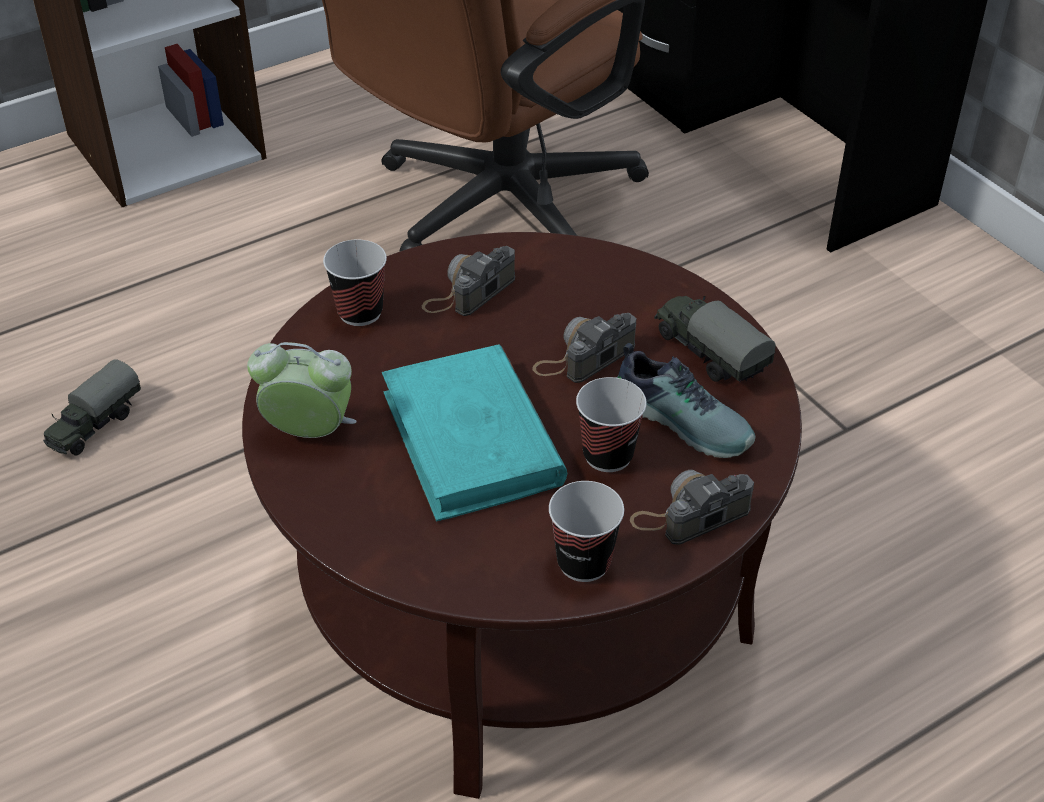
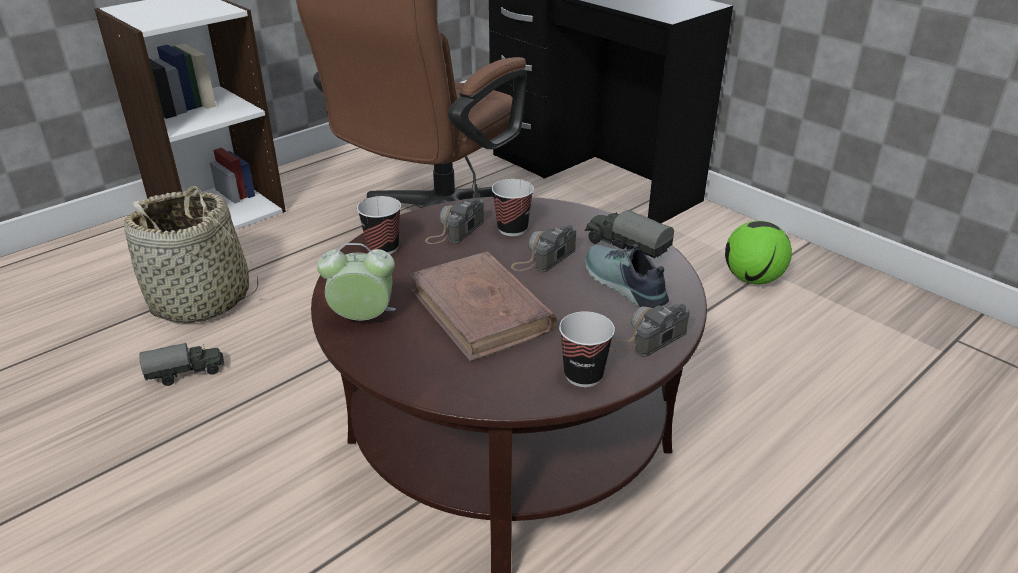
camera: 10 degrees left, 10 degrees down
(94, 425) = (186, 373): toy truck -> toy truck turned 135 degrees counterclockwise
(126, 306) = (201, 300): none -> basket
(472, 439) = (481, 311): turquoise book -> brown book
(608, 455) = (578, 310): cup -> cup (512, 229)
(683, 419) = (622, 285): shoe -> shoe turned 150 degrees counterclockwise
(971, 365) = (753, 279): none -> football

